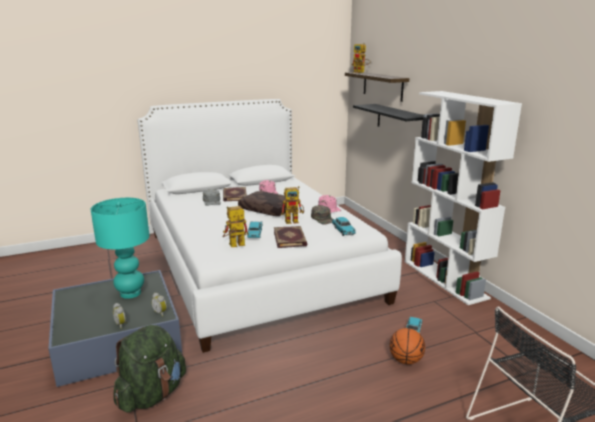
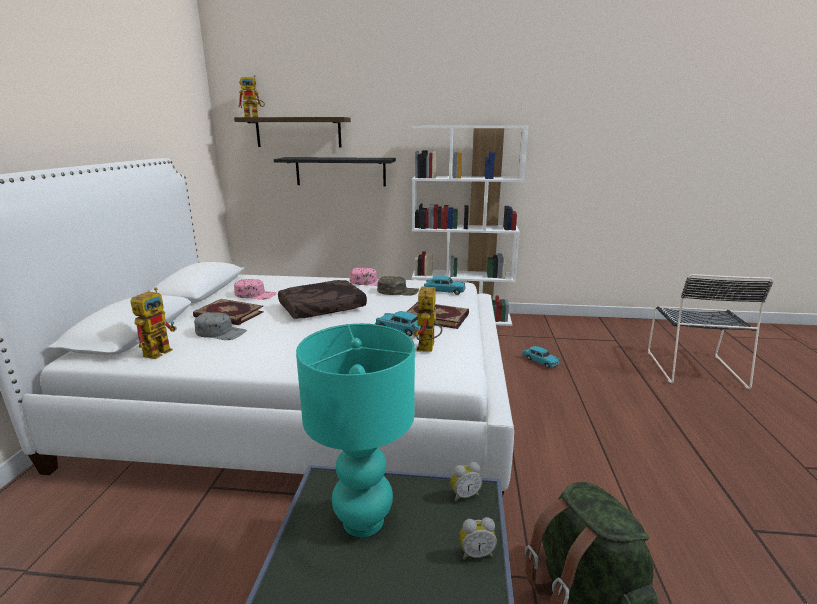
camera: 60 degrees left, 0 degrees up
(294, 221) = (383, 304): toy robot -> toy robot (160, 350)
(405, 360) = (581, 379): basketball -> none

